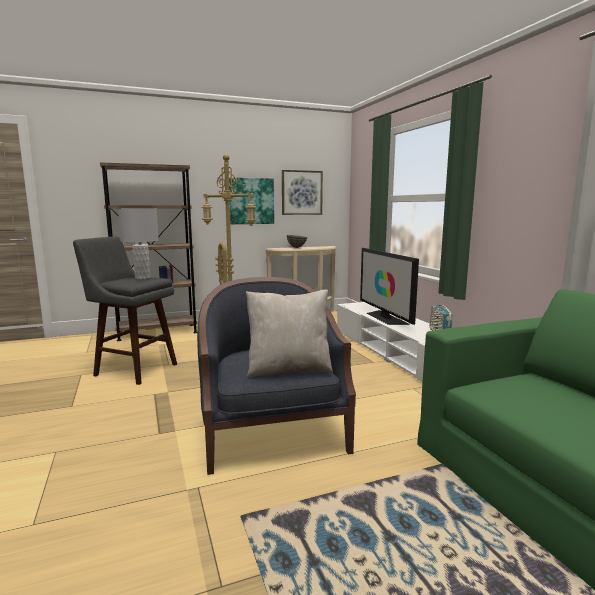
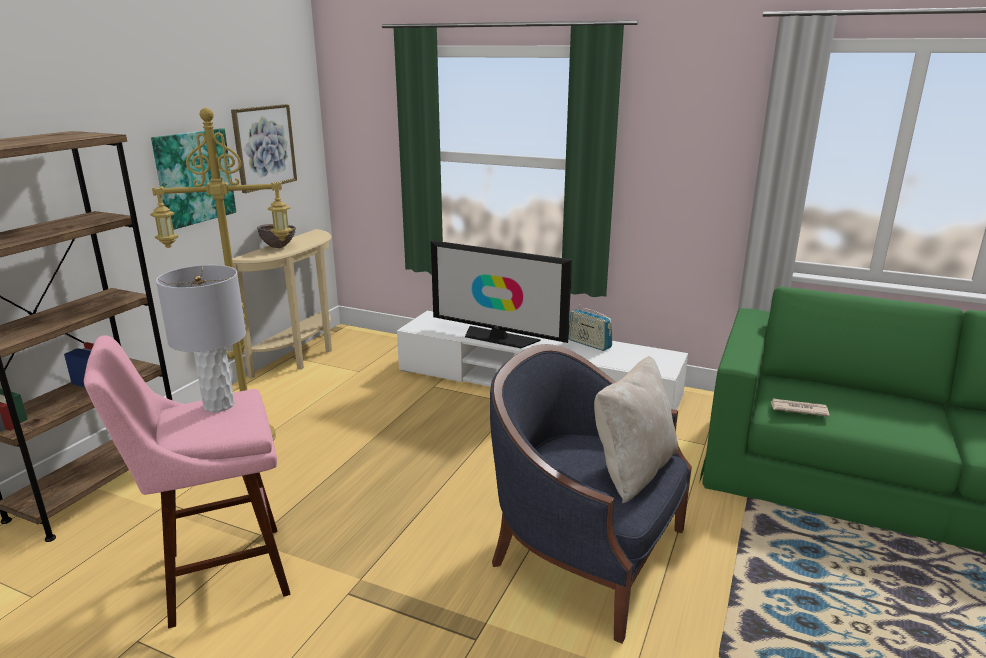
camera: 45 degrees left, 10 degrees up
(133, 369) = (218, 576): grey stool -> pink stool
(499, 391) = (798, 409): none -> newspaper

